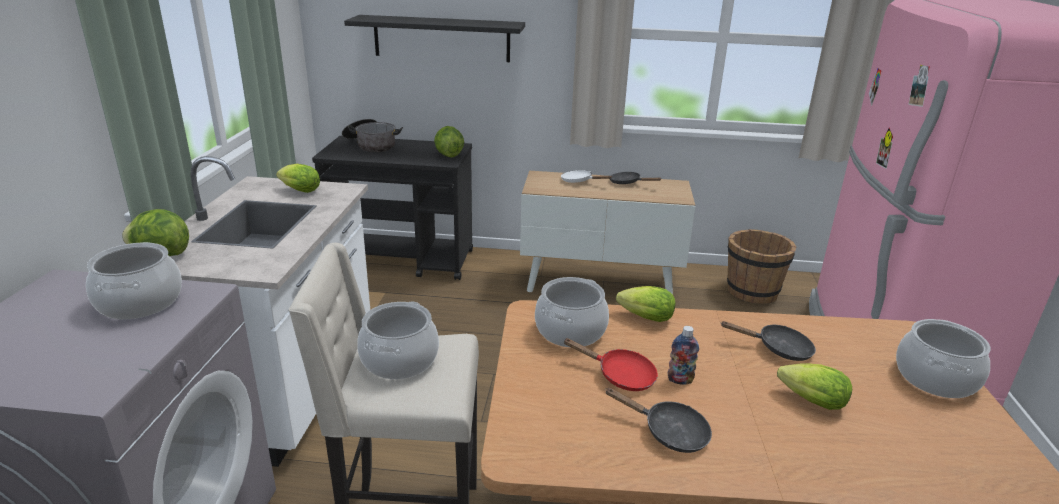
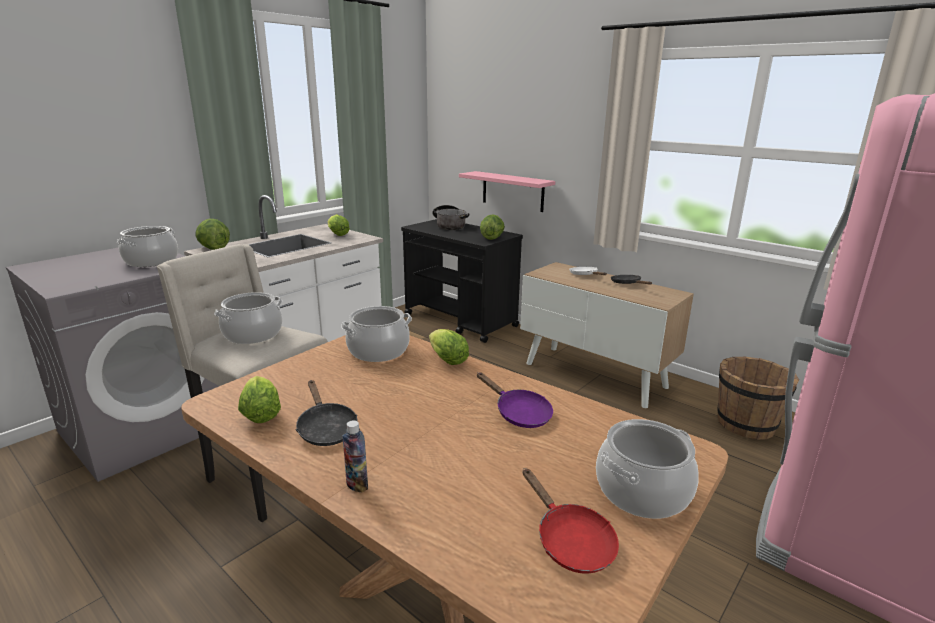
camera: 35 degrees right, 5 degrees down
(441, 38) = (510, 147): black shelf -> none
(449, 92) = (512, 191): none -> pink shelf
(620, 375) = (360, 386): red frying pan -> red frying pan (570, 541)
(680, 380) = (396, 403): bottle -> bottle (357, 485)
(778, 349) = (519, 413): black frying pan -> purple frying pan
(808, 400) = (473, 454): lettuce -> lettuce (261, 413)

